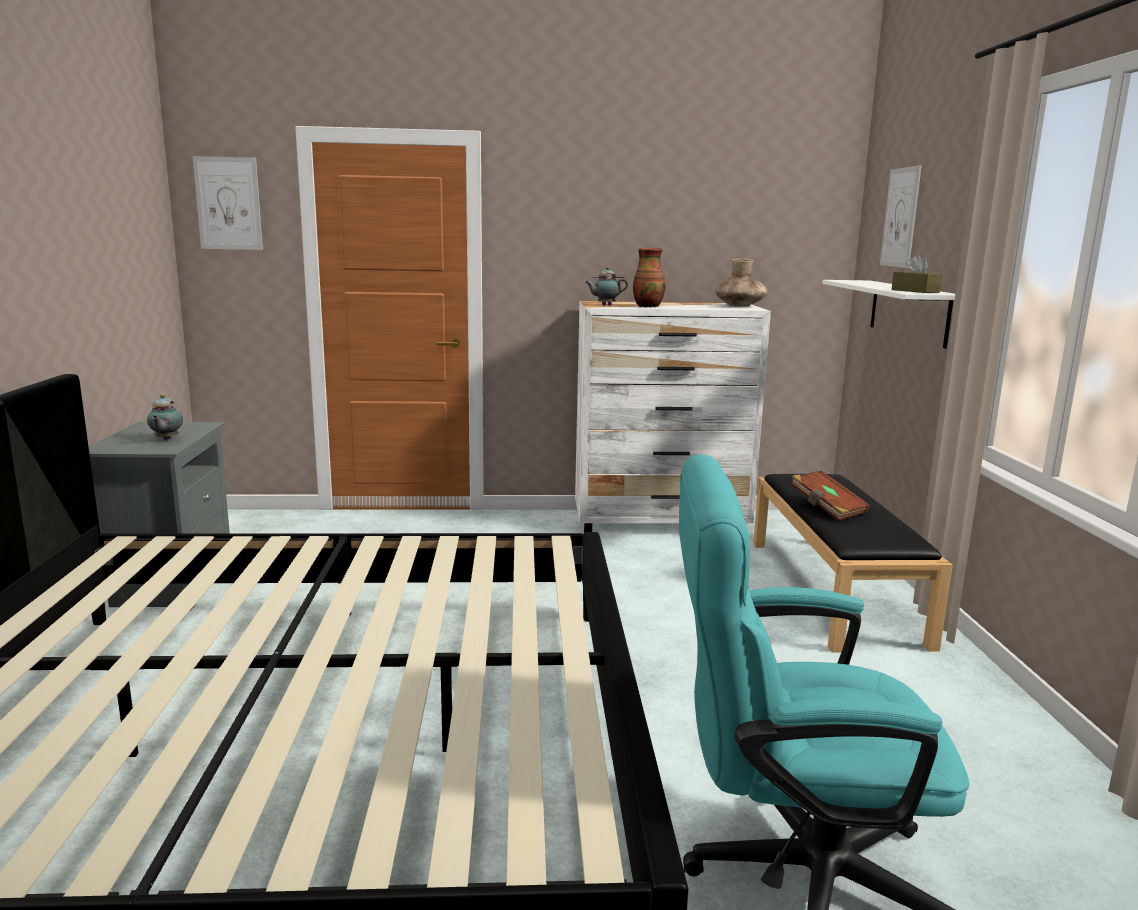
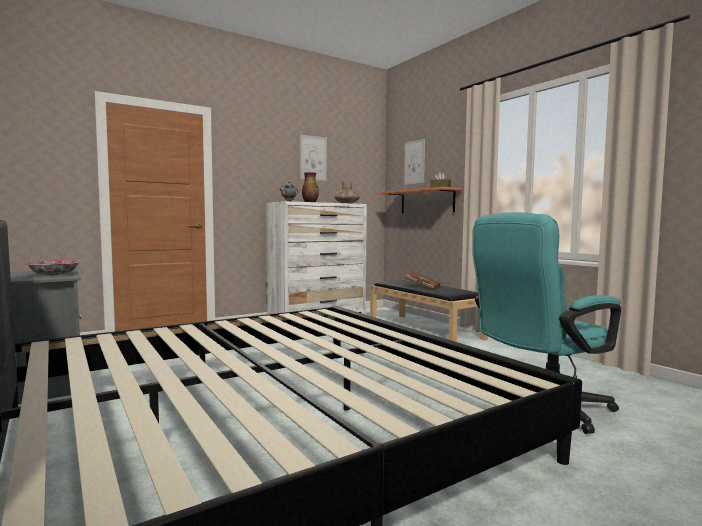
camera: 30 degrees left, 10 degrees down
(166, 439) = (54, 274): teapot -> bowl
(228, 203) = (42, 134): picture -> picture (313, 158)
(908, 311) = (427, 201): white shelf -> orange shelf

